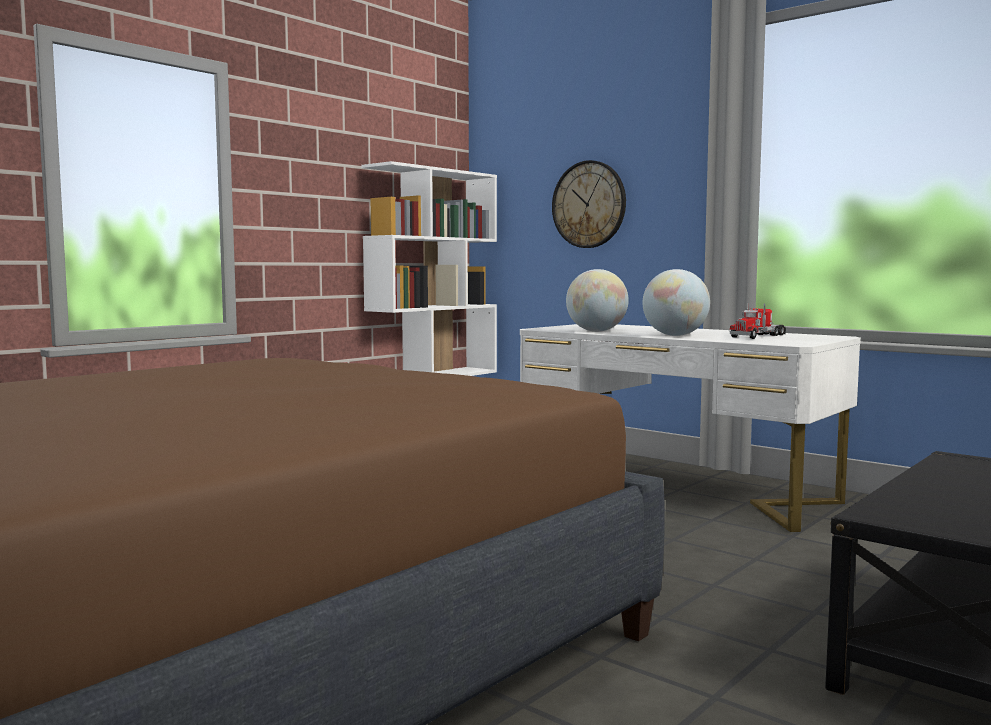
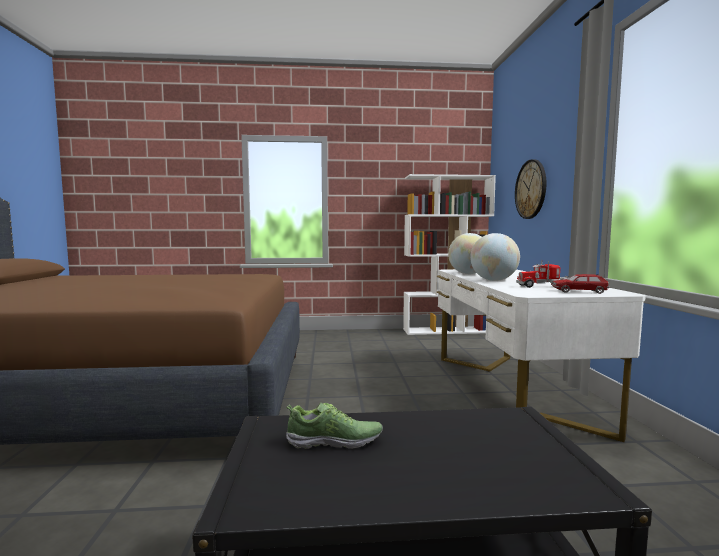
camera: 45 degrees right, 0 degrees up
(807, 338) = (578, 291): none -> toy car
(948, 505) = (334, 441): none -> shoe

